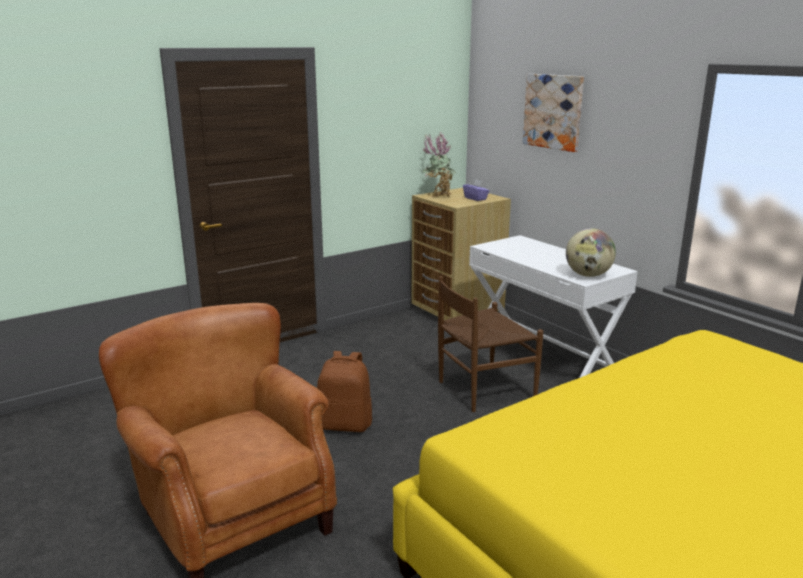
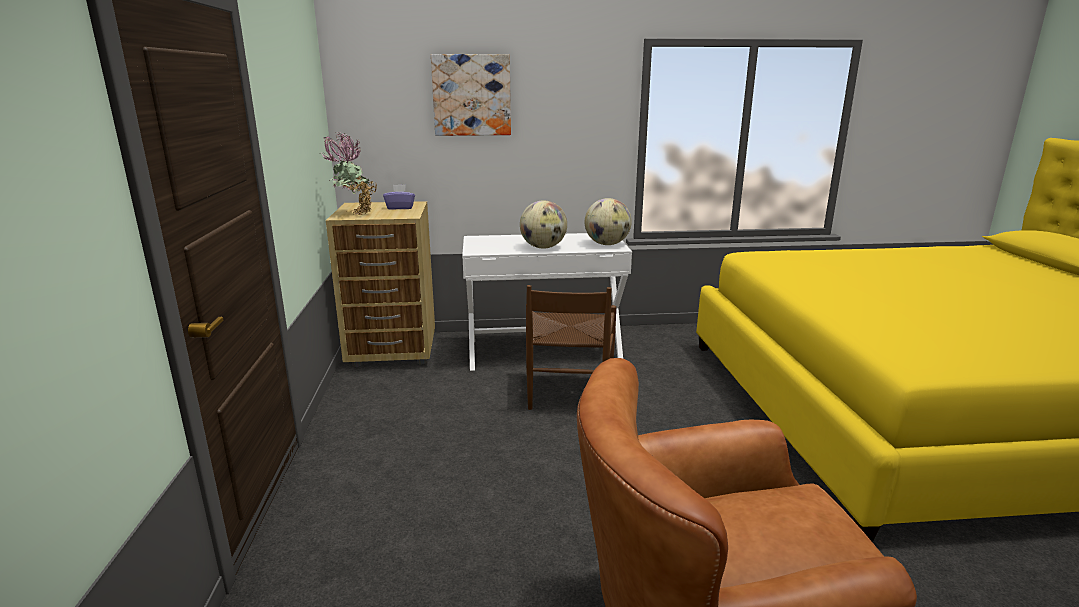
camera: 60 degrees left, 0 degrees up
(346, 424) = (562, 496): brown backpack -> none
(534, 260) = (543, 247): none -> globe

